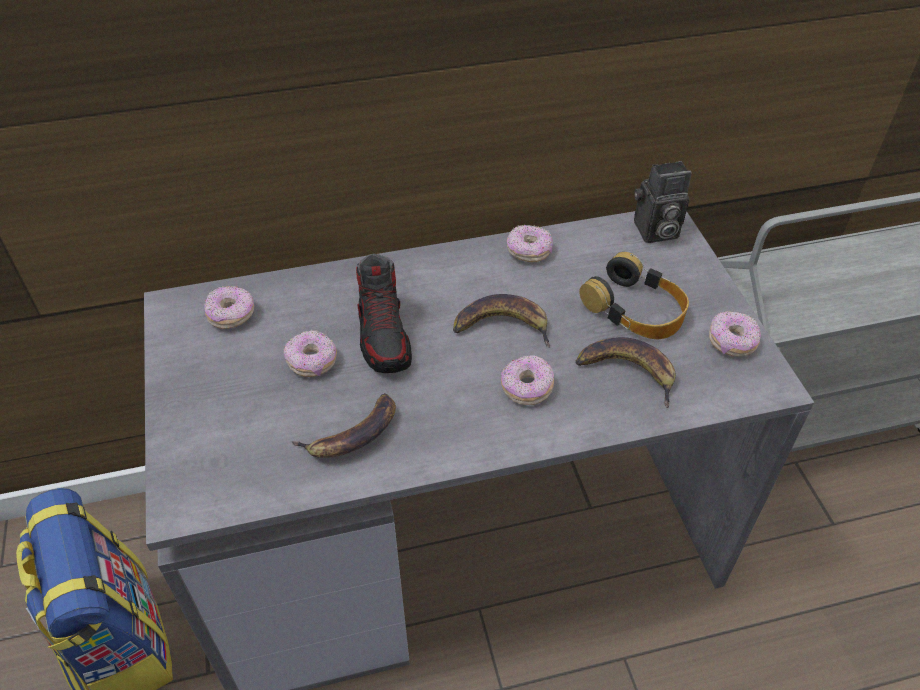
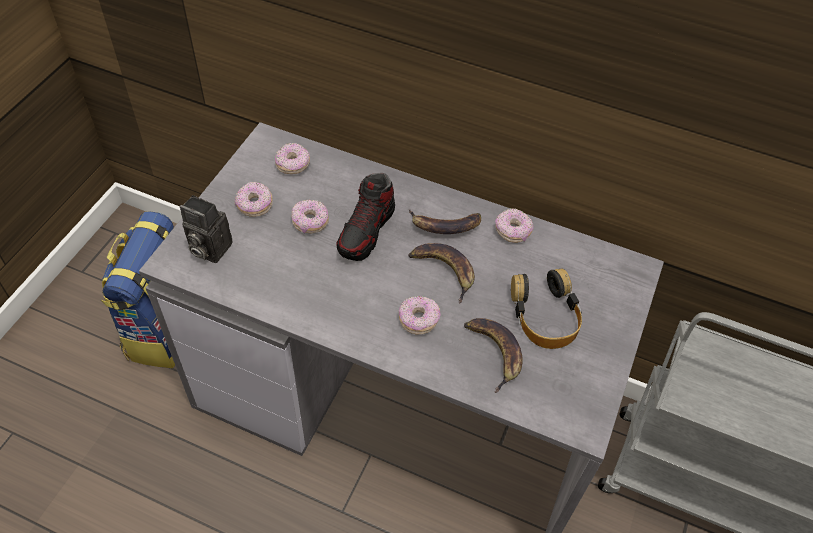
camera: 35 degrees right, 5 degrees up
(352, 435) = (291, 281): banana -> banana (444, 226)
(654, 232) = (619, 270): camera -> camera (208, 248)
(731, 342) = (588, 380): donut -> donut (254, 205)

